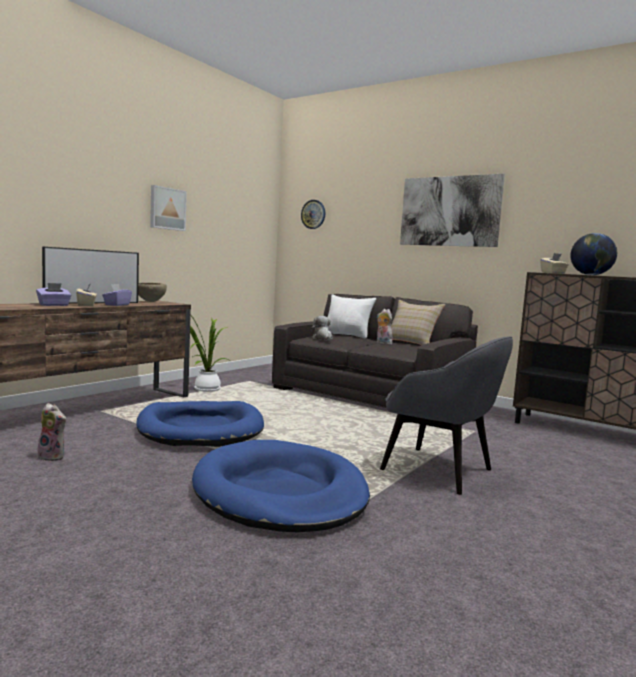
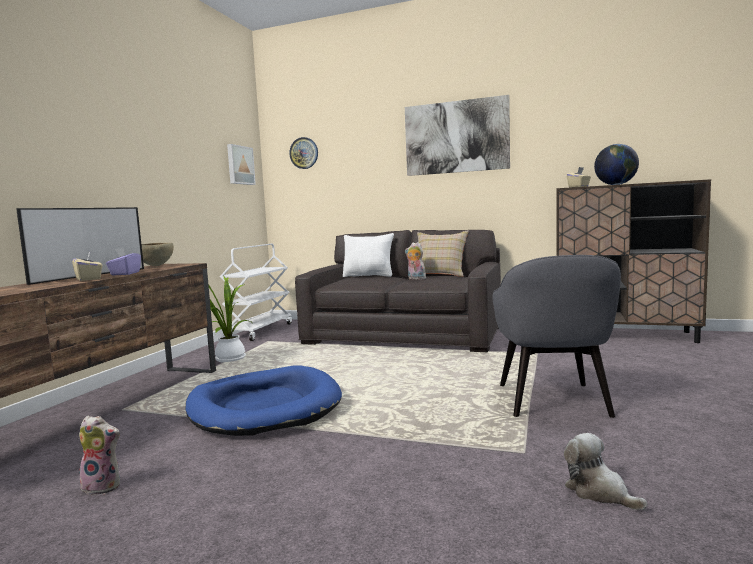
camera: 15 degrees left, 0 degrees up
(54, 305) = (45, 284): purple tissue box -> none
(167, 208) = (150, 154): picture -> picture (239, 165)
(250, 371) = (259, 331): none -> white cart
(280, 492) = (427, 466): blue dog bed -> none
(322, 339) = (351, 283): plush toy -> plush toy (599, 492)
(439, 471) = (553, 401): grey armchair -> grey armchair turned 75 degrees clockwise

